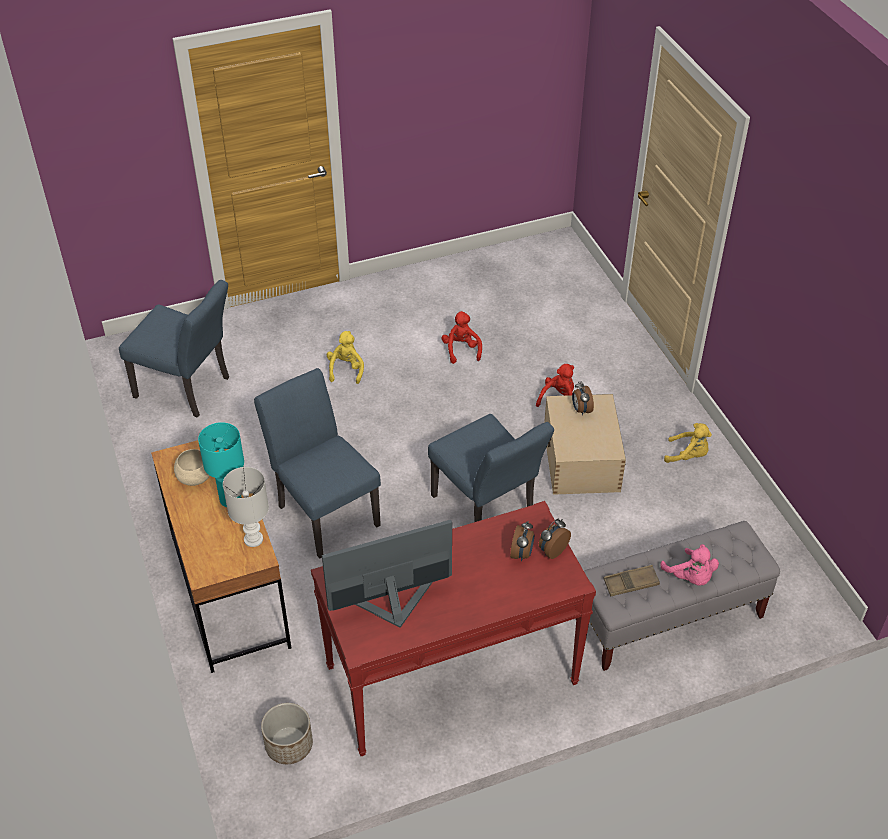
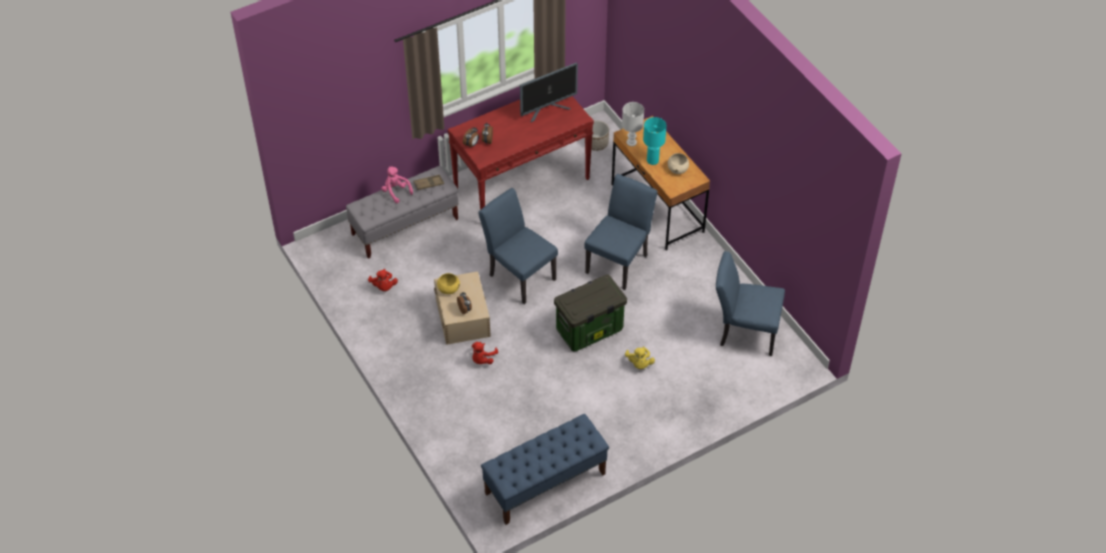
camera: 170 degrees right, 5 degrees up
(324, 510) = (619, 261): blue chair -> blue chair turned 105 degrees counterclockwise
(401, 418) = (589, 331): none -> storage box
(461, 350) = (559, 393): red plush toy -> red plush toy (383, 287)
(500, 264) = (545, 484): none -> blue bench
(603, 441) = (448, 289): none -> yellow bowl
(688, 455) = (391, 330): yellow plush toy -> none

